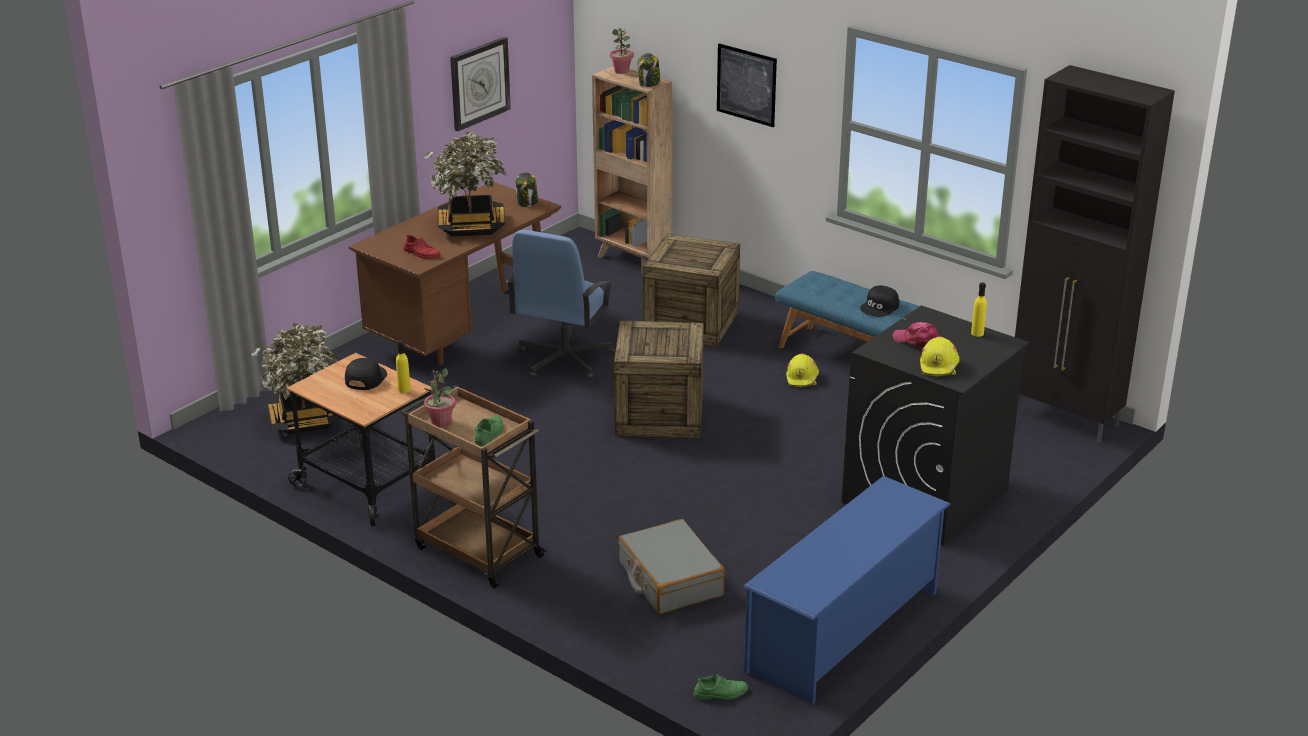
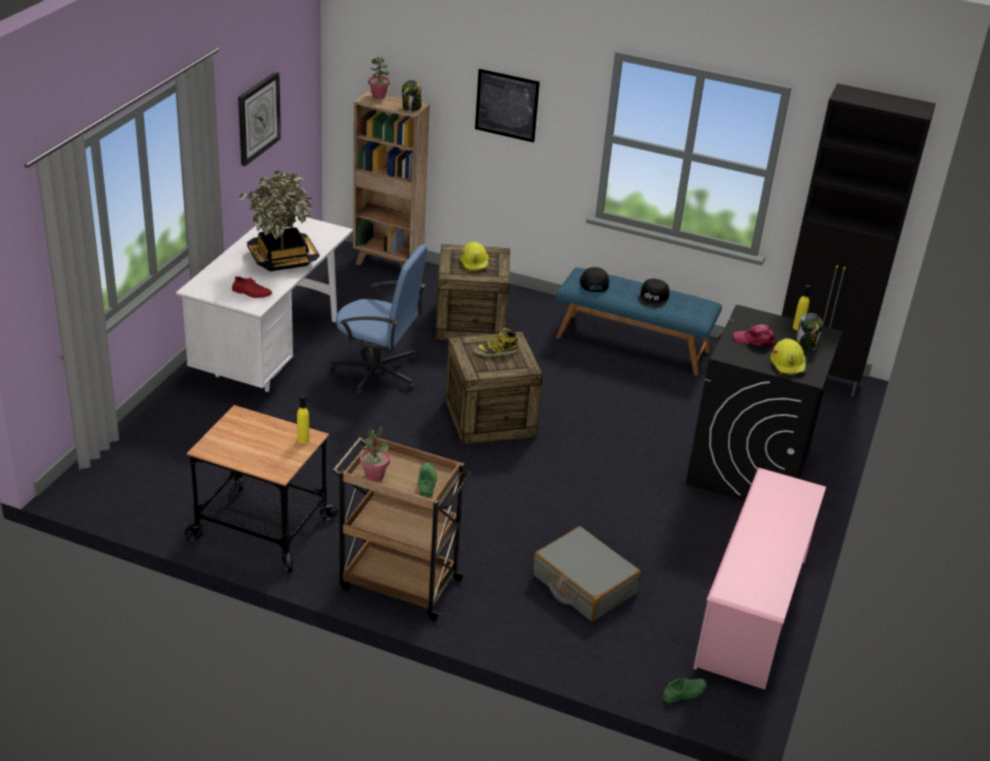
camera: 20 degrees left, 5 degrees up
(305, 420) = (166, 467): potted plant -> none
(365, 378) = (259, 432): black cap -> black cap (593, 283)
(463, 331) = (271, 353): brown desk -> white desk
(527, 202) = (321, 229): jar -> jar (806, 344)
(563, 360) = (377, 373): blue office chair -> blue office chair turned 75 degrees counterclockwise
(663, 338) = (496, 351): none -> boot
(802, 378) = (591, 366): yellow hard hat -> yellow hard hat (475, 263)
(844, 632) = (752, 611): blue shoe rack -> pink shoe rack

